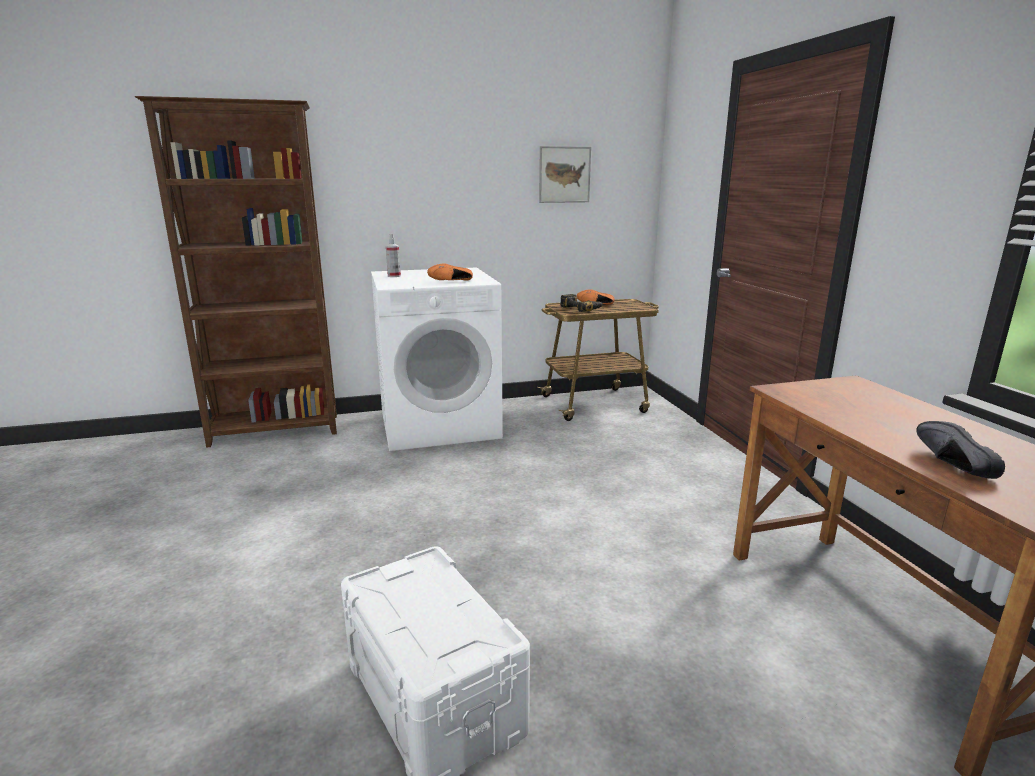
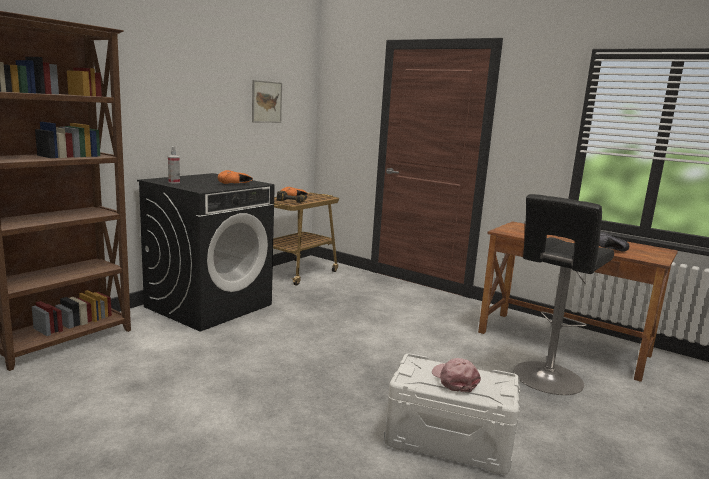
camera: 40 degrees left, 5 degrees down
(428, 609) = (454, 380): none -> pink cap
(440, 424) = (209, 305): white washing machine -> black washing machine
(740, 679) = (546, 379): none -> black stool

